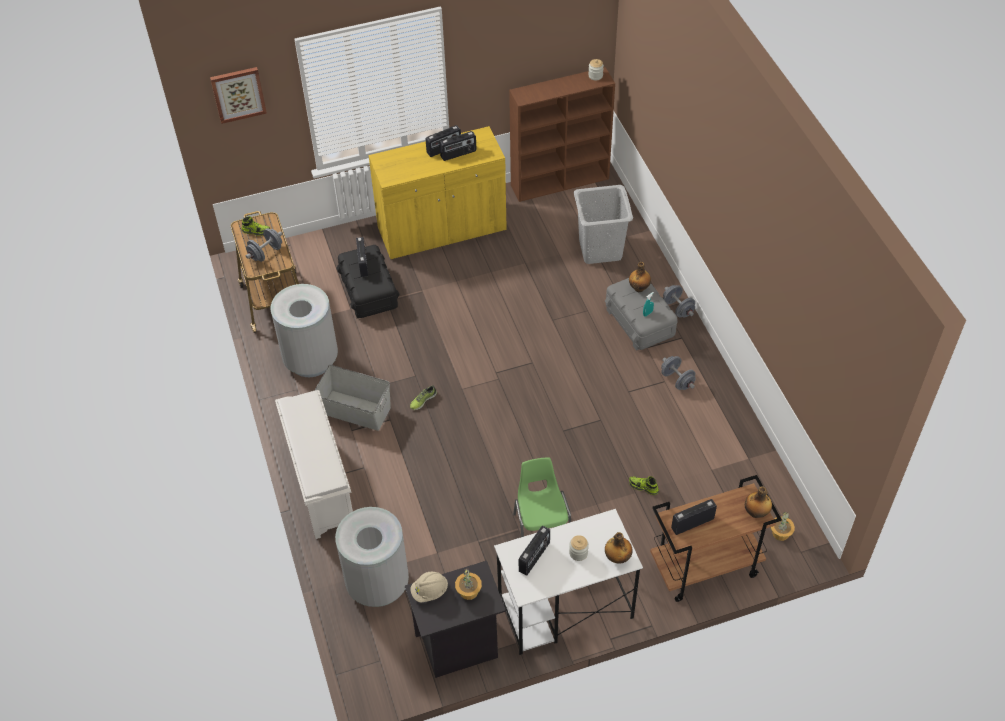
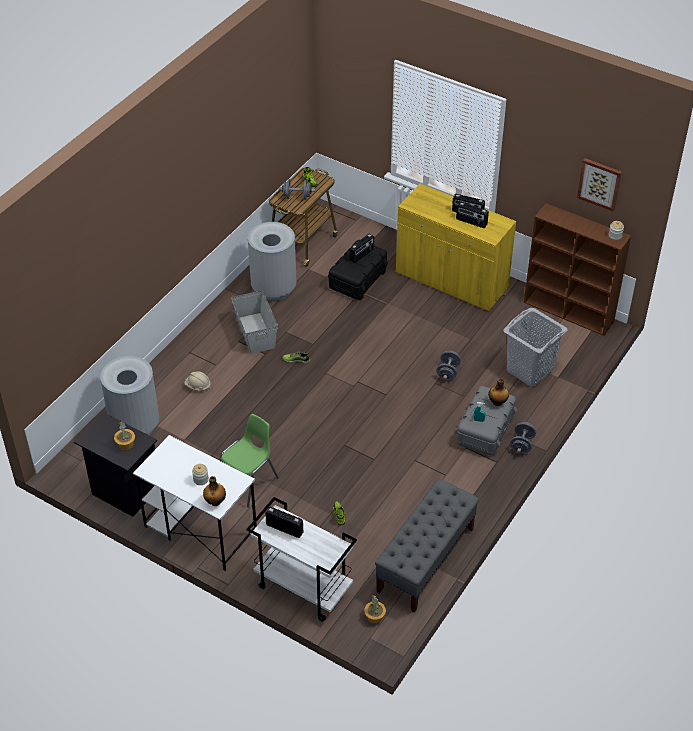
camera: 50 degrees right, 5 degrees down
(238, 94) = (348, 78): picture -> picture (599, 183)
(320, 484) = (183, 352): white shoe rack -> none
(429, 591) = (109, 426): beige hard hat -> beige hard hat (198, 386)
(535, 557) = (177, 460): radio -> none
(677, 380) = (454, 481): grey dumbbell -> grey dumbbell (448, 372)
(704, 568) = (302, 588): brown cart -> white cart
(748, 456) = (425, 560): none -> grey bench
(756, 513) = (327, 559): bottle -> none

